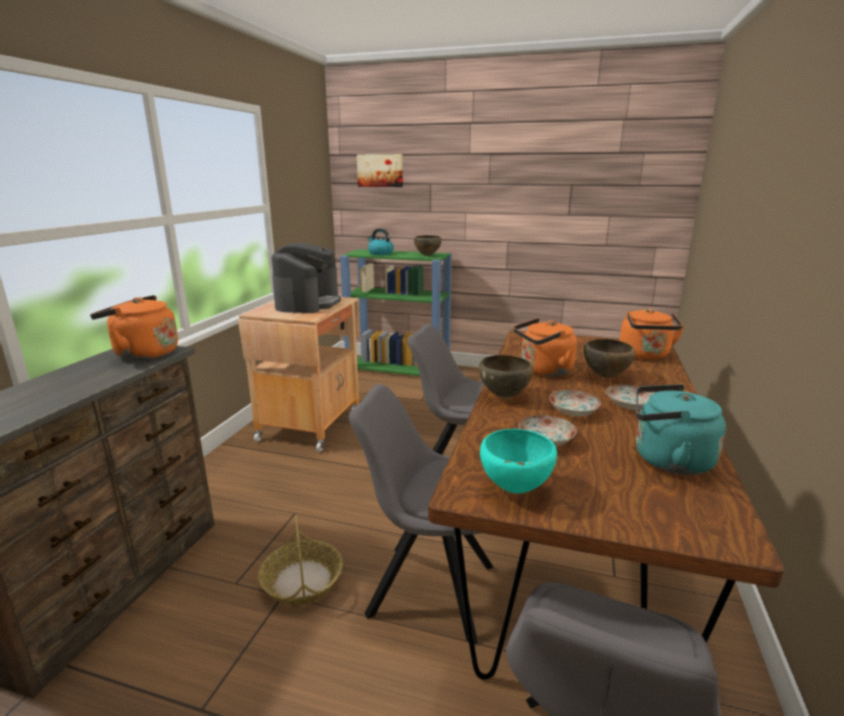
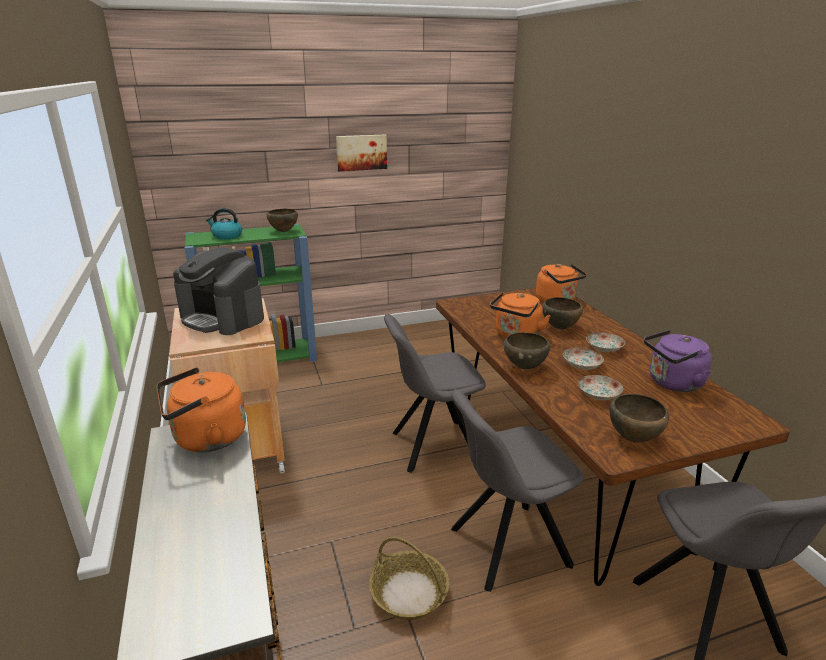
camera: 35 degrees left, 5 degrees up
(308, 303) = (223, 318): coffee machine -> coffee machine turned 150 degrees clockwise
(380, 170) = (201, 139): picture -> picture (361, 152)
(515, 489) = (634, 439): turquoise bowl -> brown bowl
(667, 460) = (672, 383): turquoise kettle -> purple kettle

